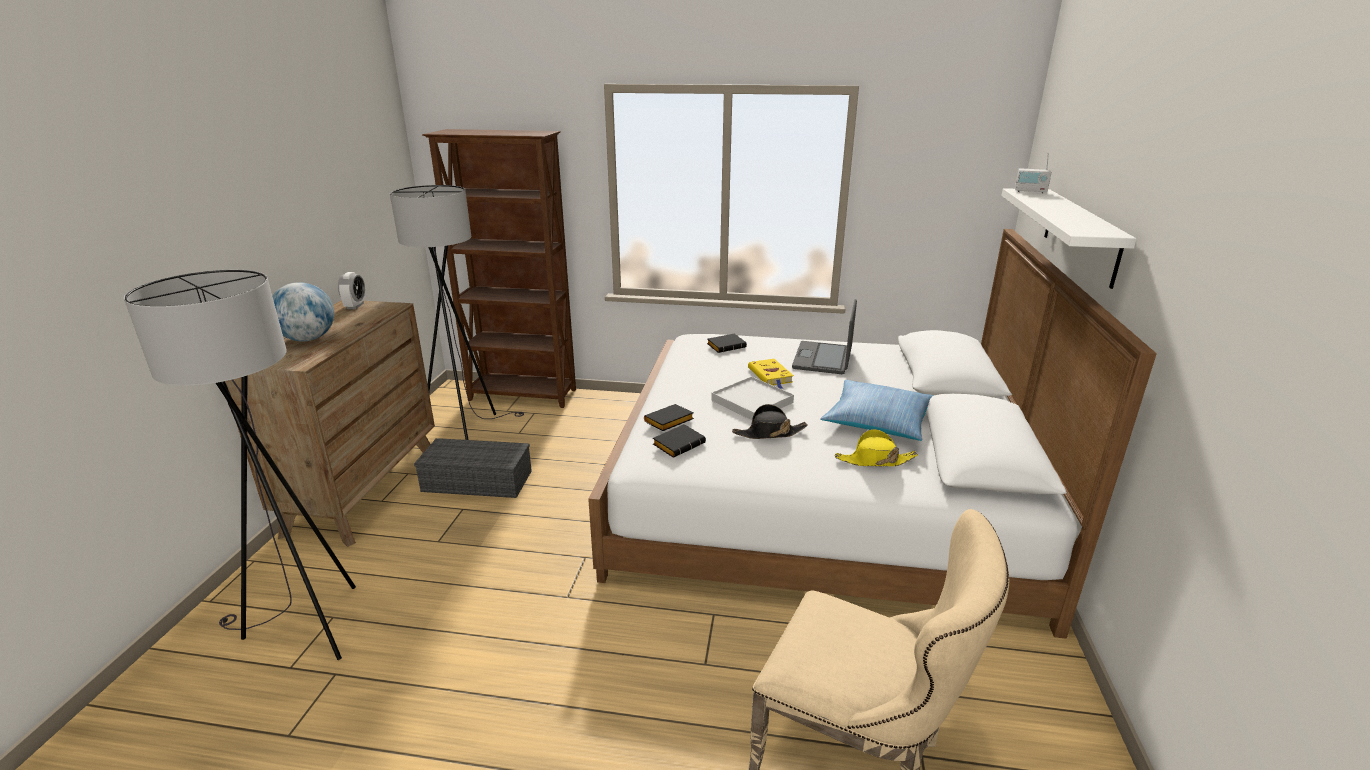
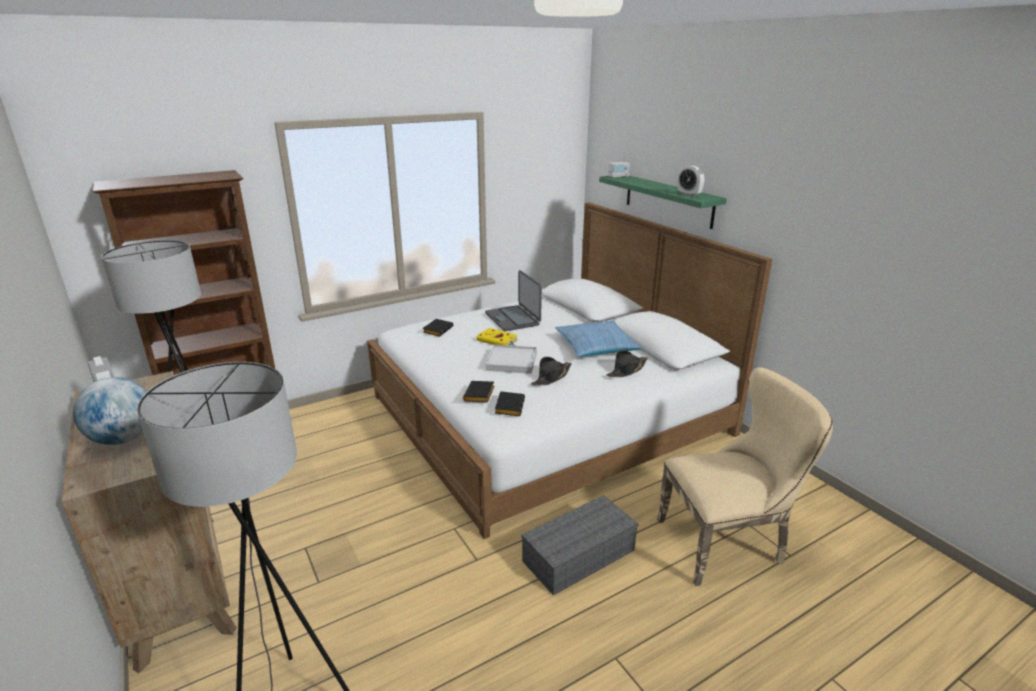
camera: 40 degrees left, 0 degrees up
(479, 480) = (289, 520): grey storage box -> grey storage box (579, 554)
(875, 460) = (627, 370): yellow hat -> black hat
(1079, 225) = (689, 194): none -> alarm clock
(1081, 235) = (668, 200): white shelf -> green shelf

